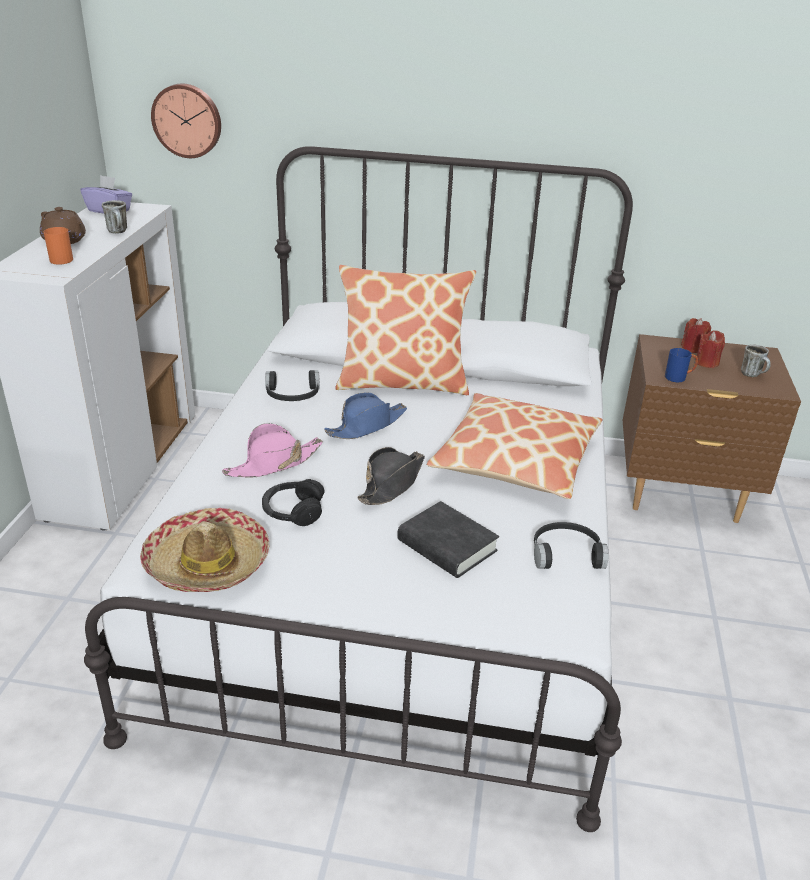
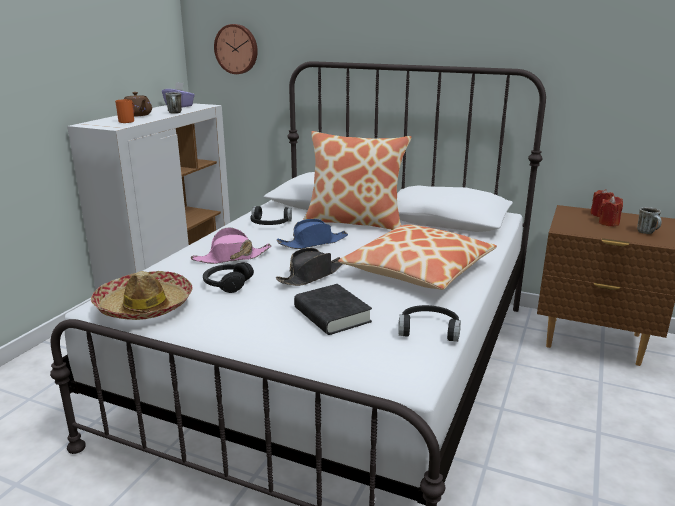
camera: 15 degrees right, 10 degrees down
(679, 378) = (579, 230): blue mug -> none

